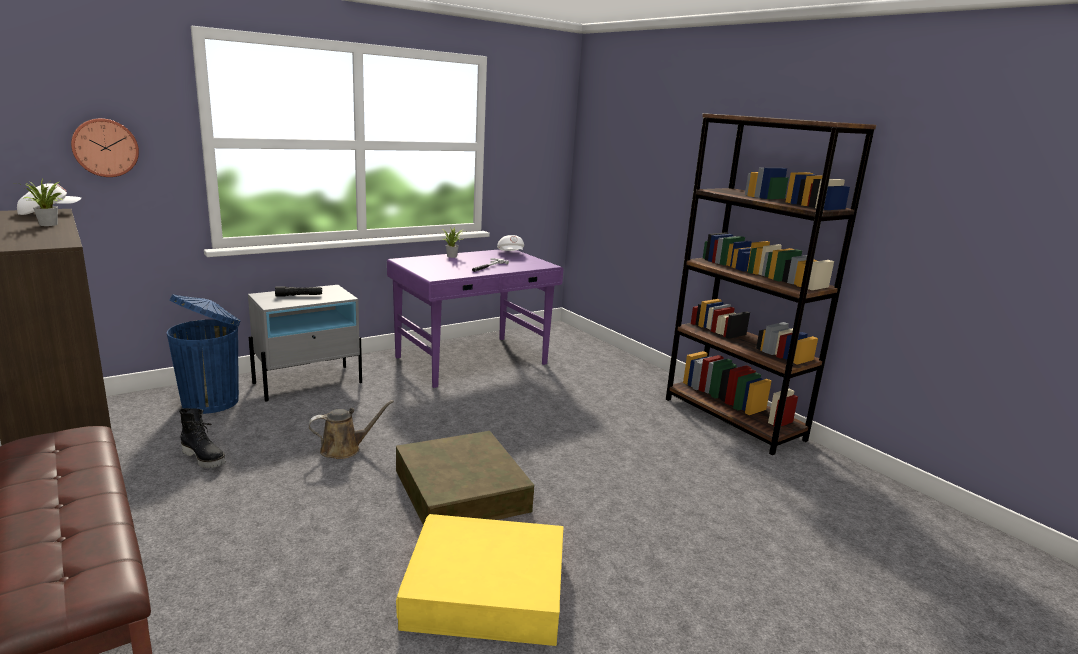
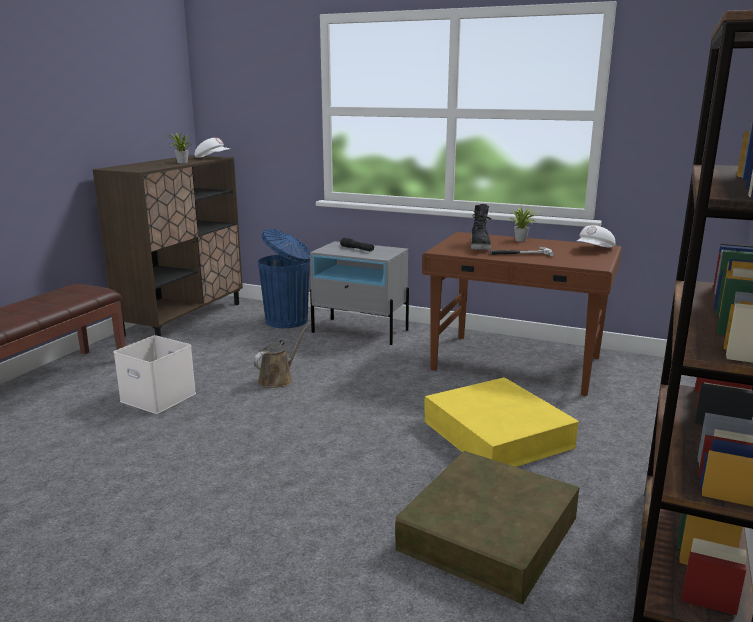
camera: 60 degrees right, 0 degrees up
(105, 147) = (264, 114): wall clock -> none
(204, 458) = (214, 349): black boot -> black boot (480, 247)
(273, 523) = (156, 397): none -> white storage box
(344, 449) = (278, 379): brown watering can -> brown watering can turned 90 degrees counterclockwise
(461, 490) = (268, 443): brown storage box -> brown storage box (489, 533)
(473, 361) = (517, 364): purple desk -> brown desk
(486, 589) = (129, 504): yellow storage box -> yellow storage box (496, 434)

